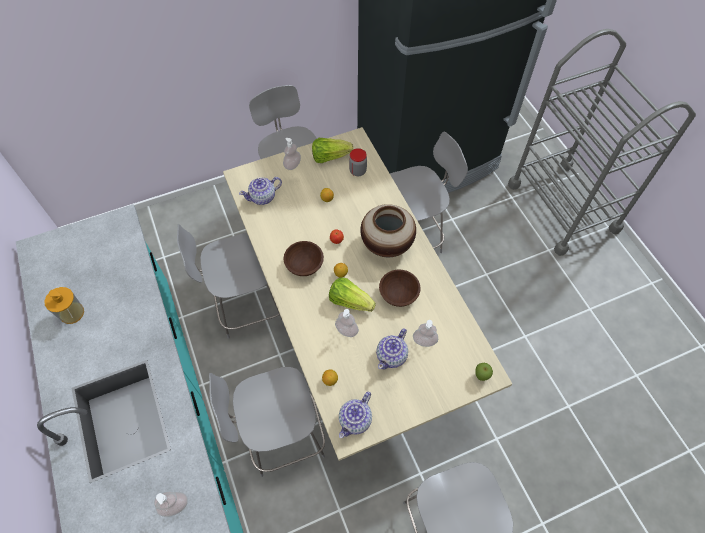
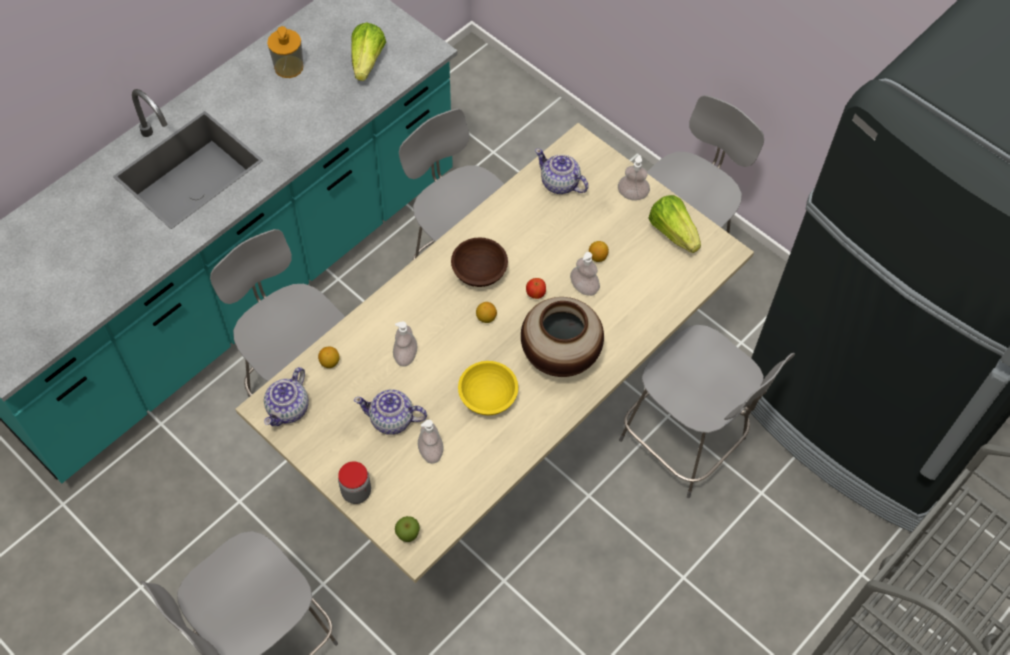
camera: 65 degrees right, 0 degrees up
(174, 506) = (114, 259): soap dispenser -> soap dispenser (584, 287)
(350, 301) = (449, 343): lettuce -> lettuce (367, 62)
(355, 421) = (288, 409): teapot -> teapot turned 75 degrees counterclockwise
(358, 171) = (667, 275): jar -> jar (356, 492)
(398, 294) = (487, 396): brown bowl -> yellow bowl

